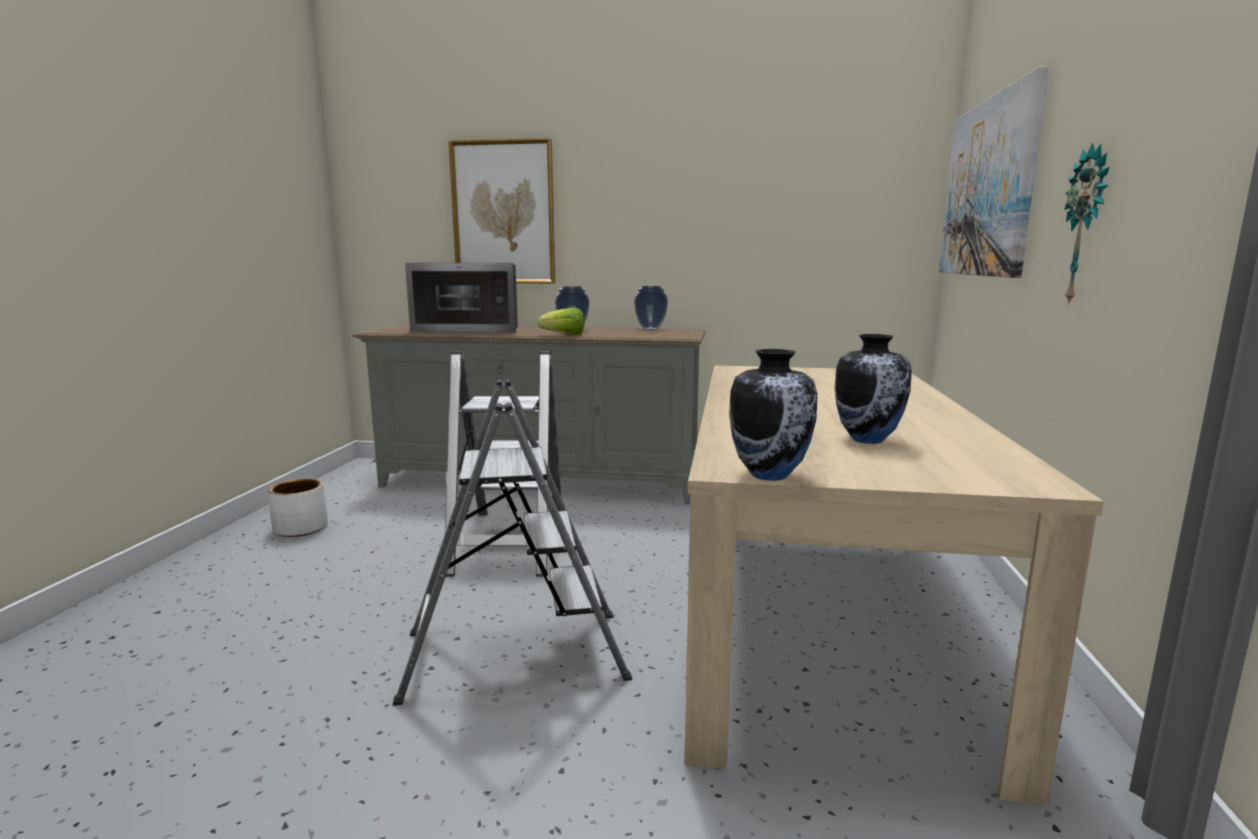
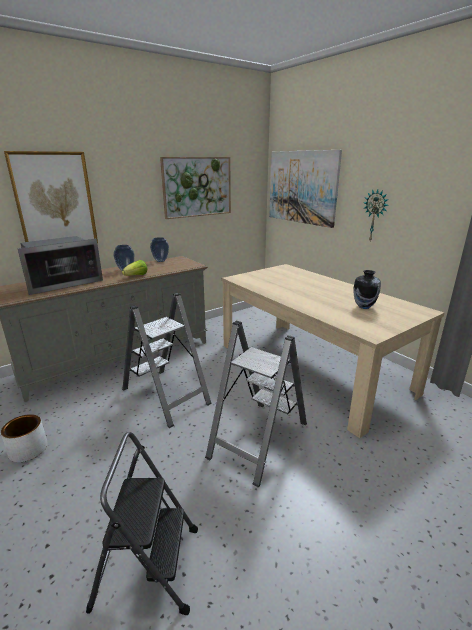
camera: 45 degrees left, 10 degrees up
(158, 685) = (142, 565): none -> black step ladder
(755, 199) = (197, 187): none -> picture
(770, 475) = (384, 332): vase -> none

